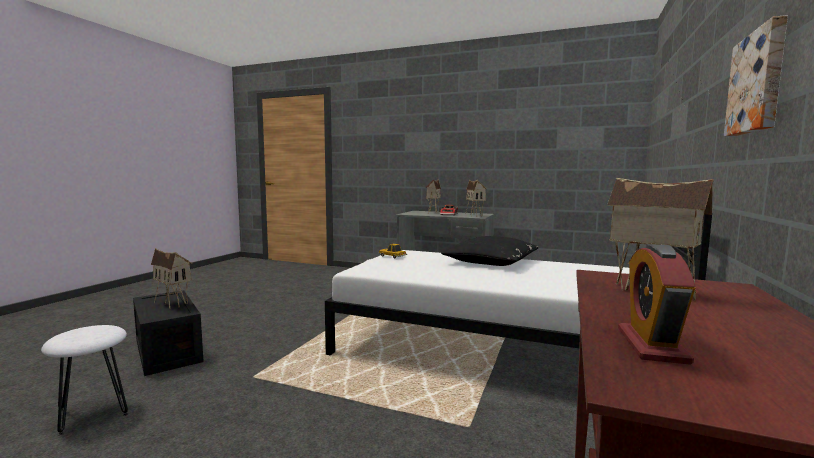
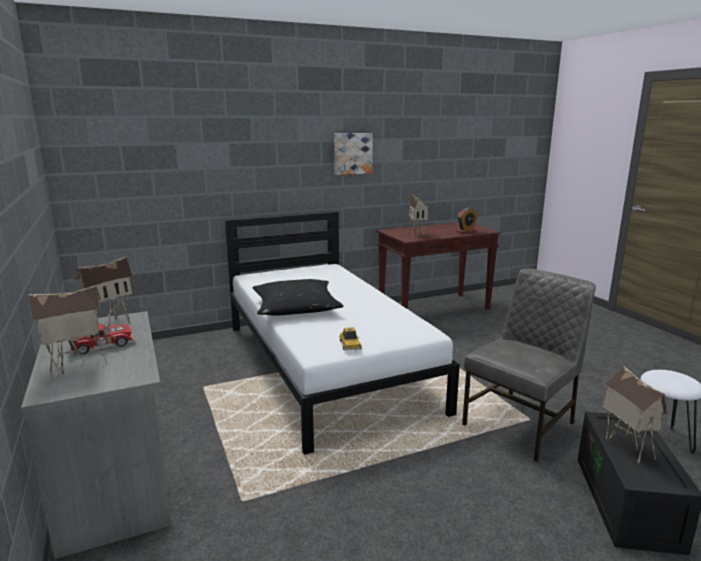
camera: 135 degrees left, 10 degrees up
(260, 370) = (521, 424): none -> grey chair

